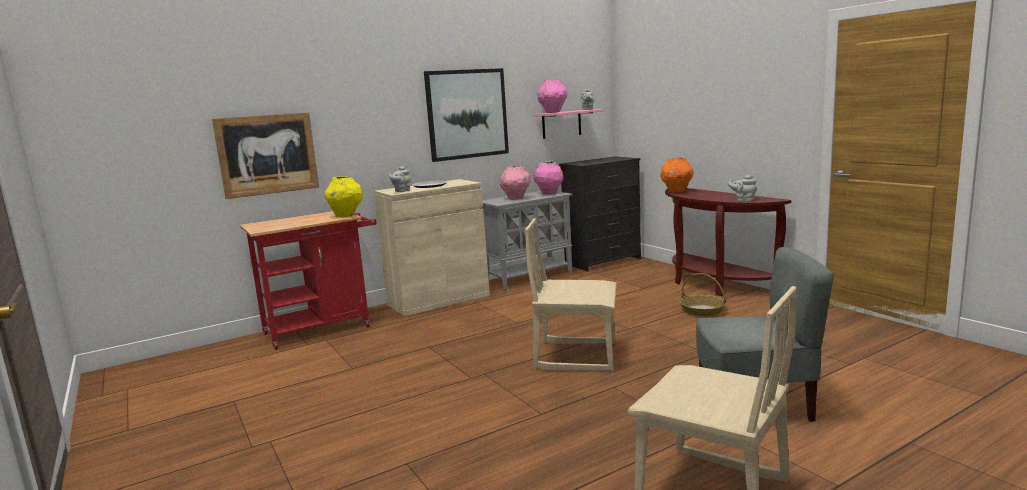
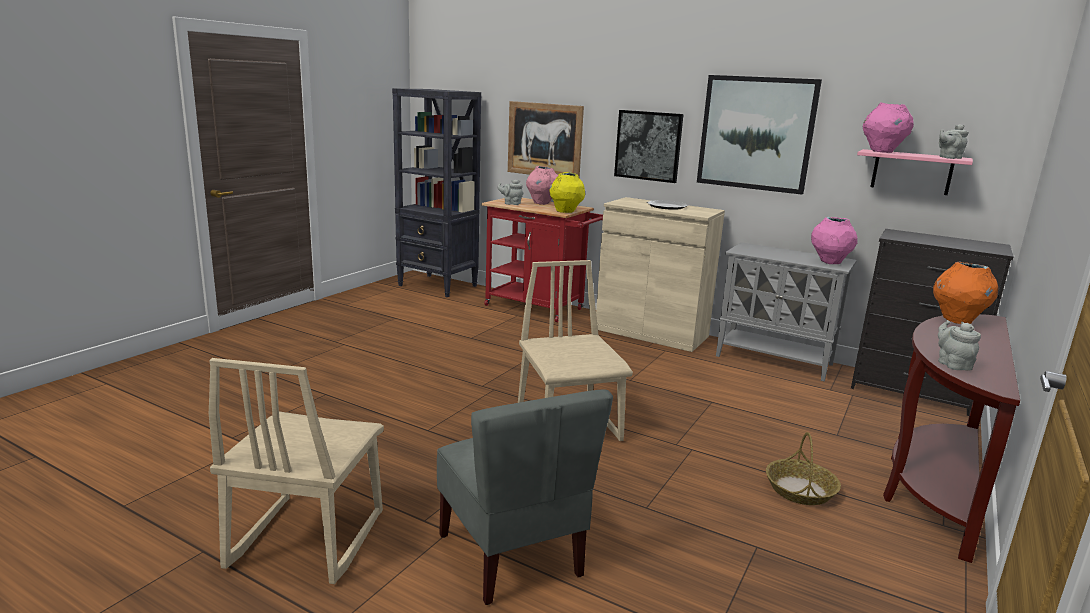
camera: 60 degrees right, 5 degrees up
(170, 365) = (438, 286): none -> black bookcase
(383, 139) = (648, 146): none -> picture
(401, 191) = (626, 203): grey teapot -> grey teapot (511, 203)
(516, 198) = (775, 253): pink vase -> pink vase (542, 203)

